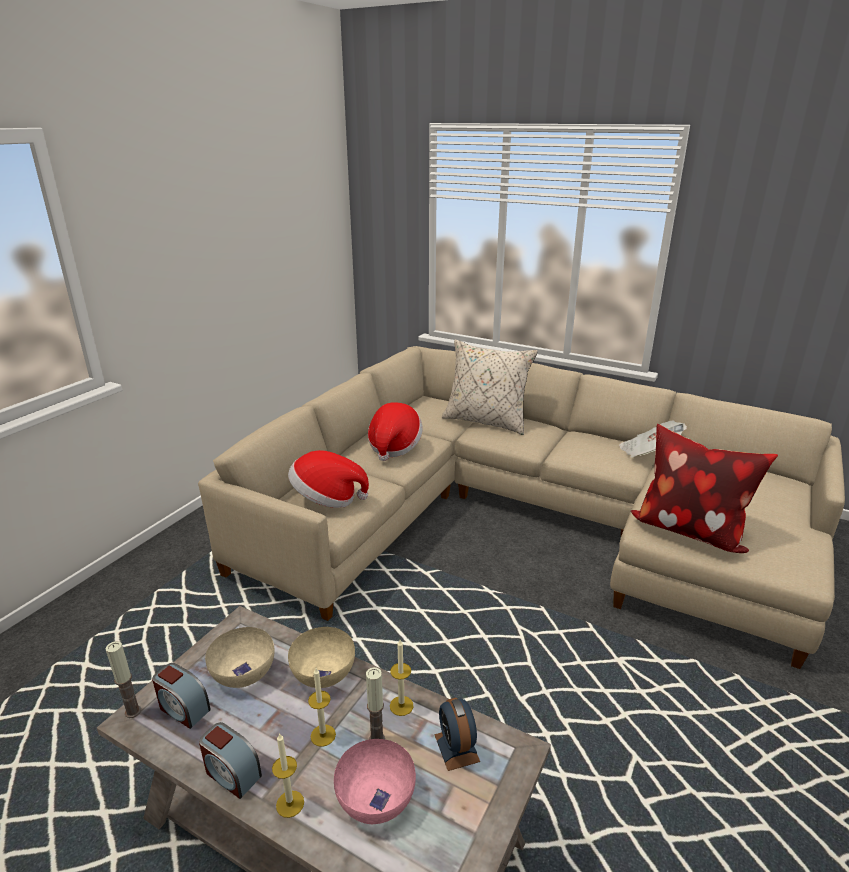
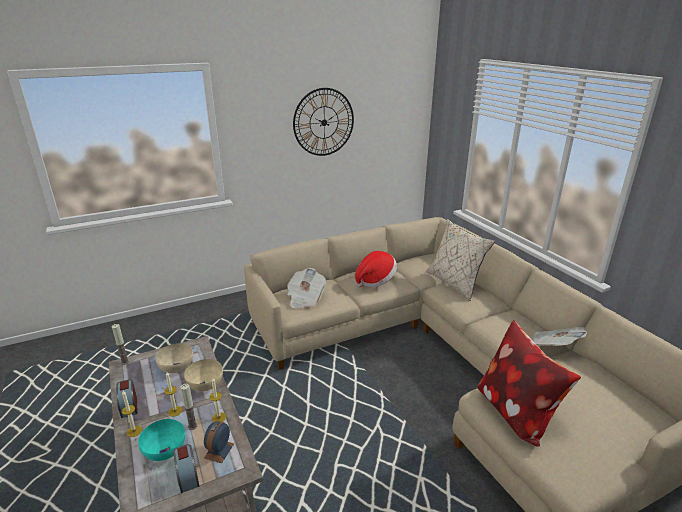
camera: 35 degrees right, 0 degrees up
(183, 709) = (141, 370): alarm clock -> alarm clock (187, 477)
(230, 230) = (324, 122): none -> wall clock
(327, 499) = (305, 298): hat -> newspaper
(376, 796) = (165, 449): pink bowl -> turquoise bowl

